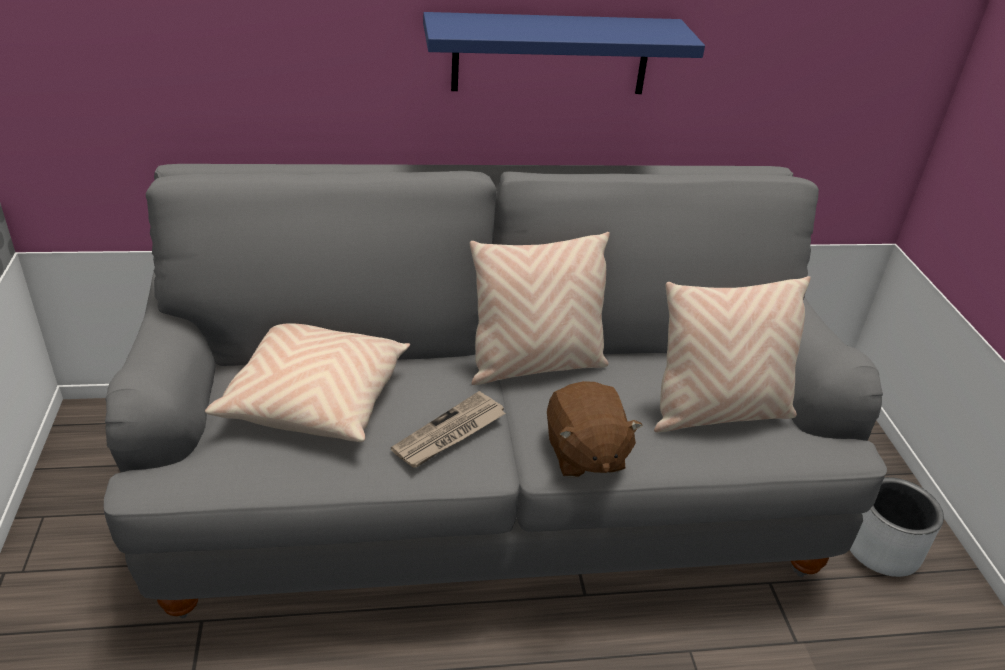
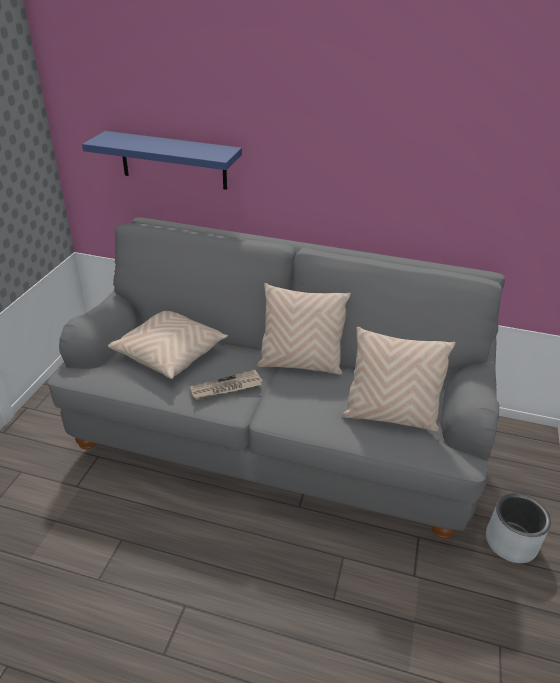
camera: 25 degrees right, 0 degrees up
(551, 54) = (348, 182): blue shelf -> blue shelf (173, 160)
(584, 454) = (293, 417): brown plush toy -> none

